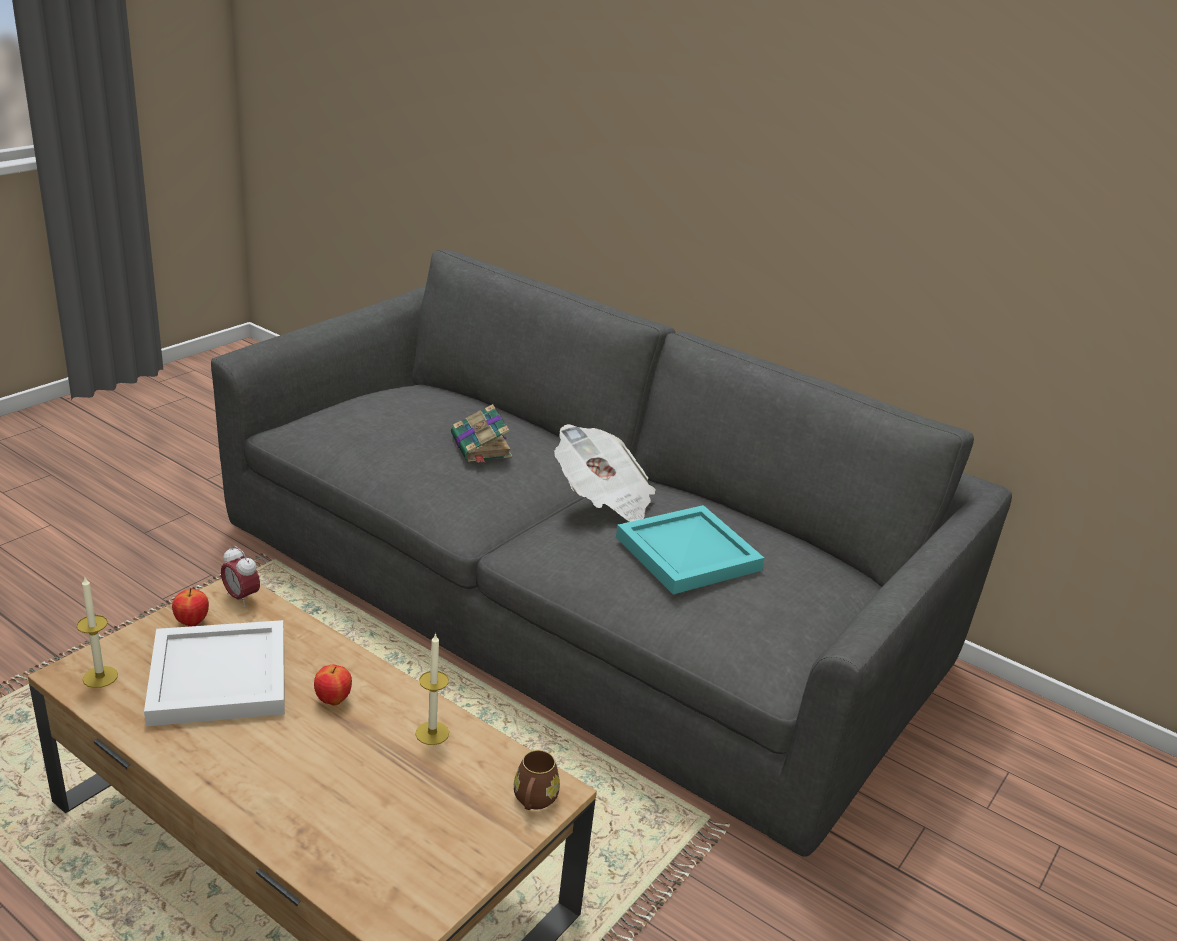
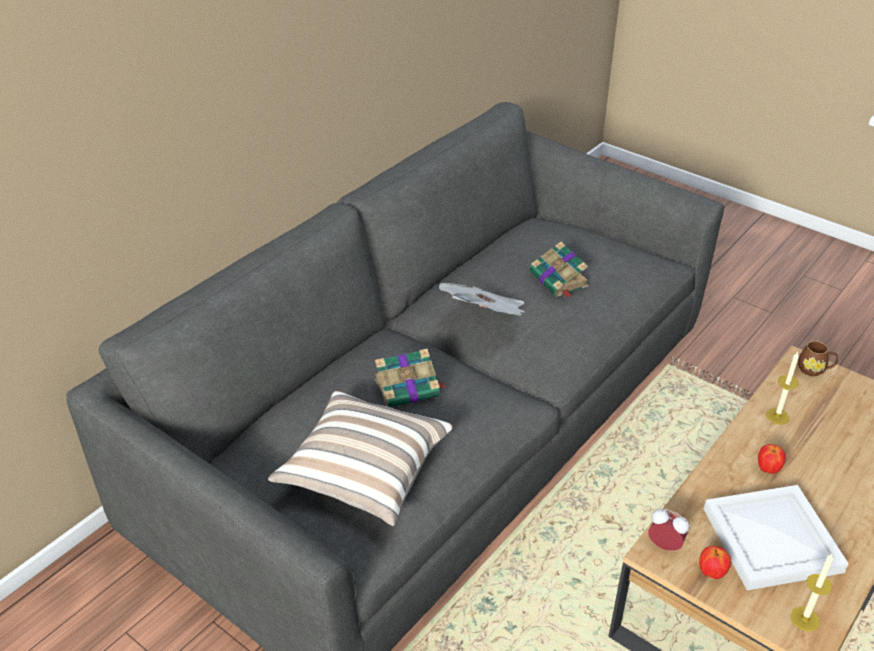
camera: 85 degrees left, 10 degrees up
(241, 597) = (665, 545): alarm clock -> alarm clock turned 105 degrees counterclockwise
(371, 424) = (364, 472): none -> pillow
(687, 555) = (559, 280): turquoise tray -> book

